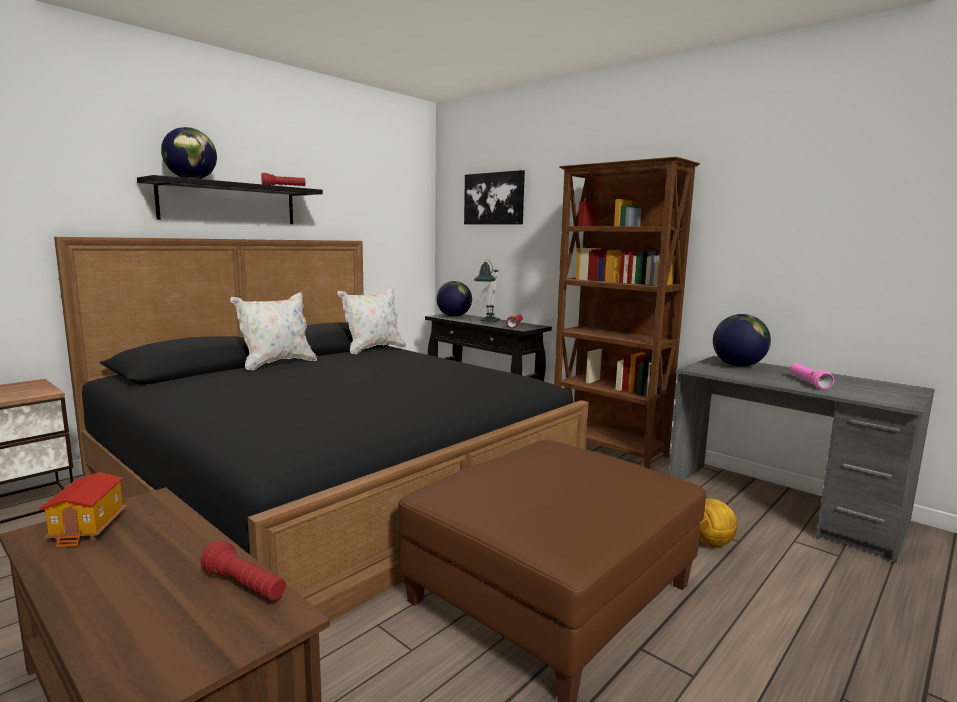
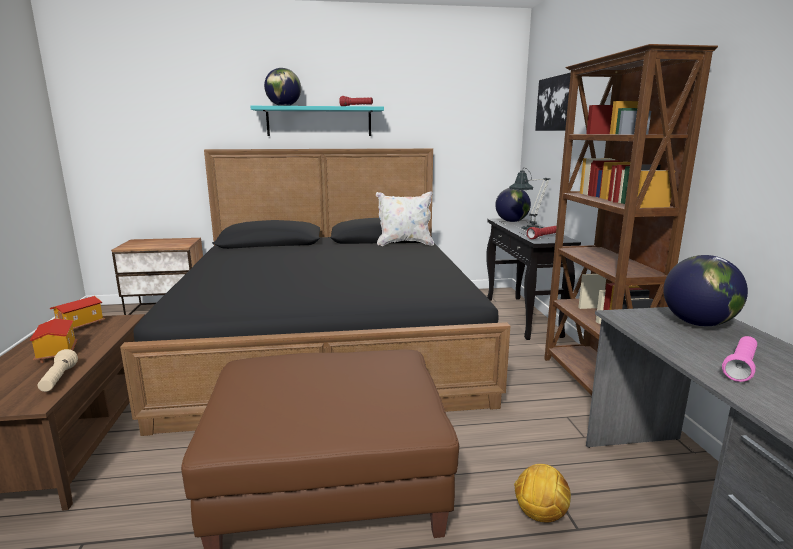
camera: 40 degrees right, 5 degrees up
(147, 567) = (56, 353): none -> toy house
(229, 203) = (319, 121): black shelf -> turquoise shelf
(245, 586) = (59, 379): red flashlight -> beige flashlight
(277, 364) = (315, 246): white pillow -> none

